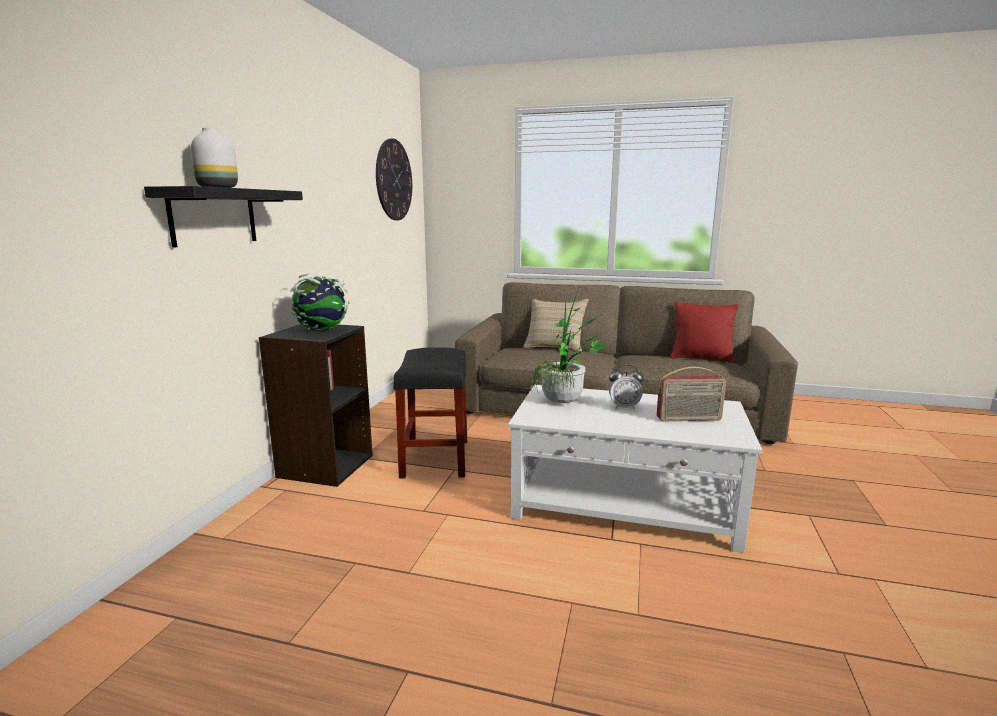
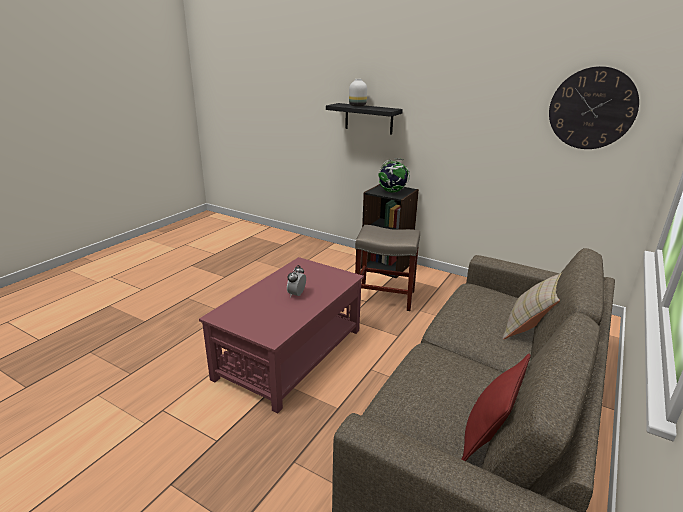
camera: 105 degrees right, 10 degrees up
(435, 459) = (384, 297): black stool -> beige stool
(564, 404) = (316, 277): potted plant -> none
(625, 503) = (289, 353): white coffee table -> red coffee table
(689, 419) = (259, 311): radio -> none

